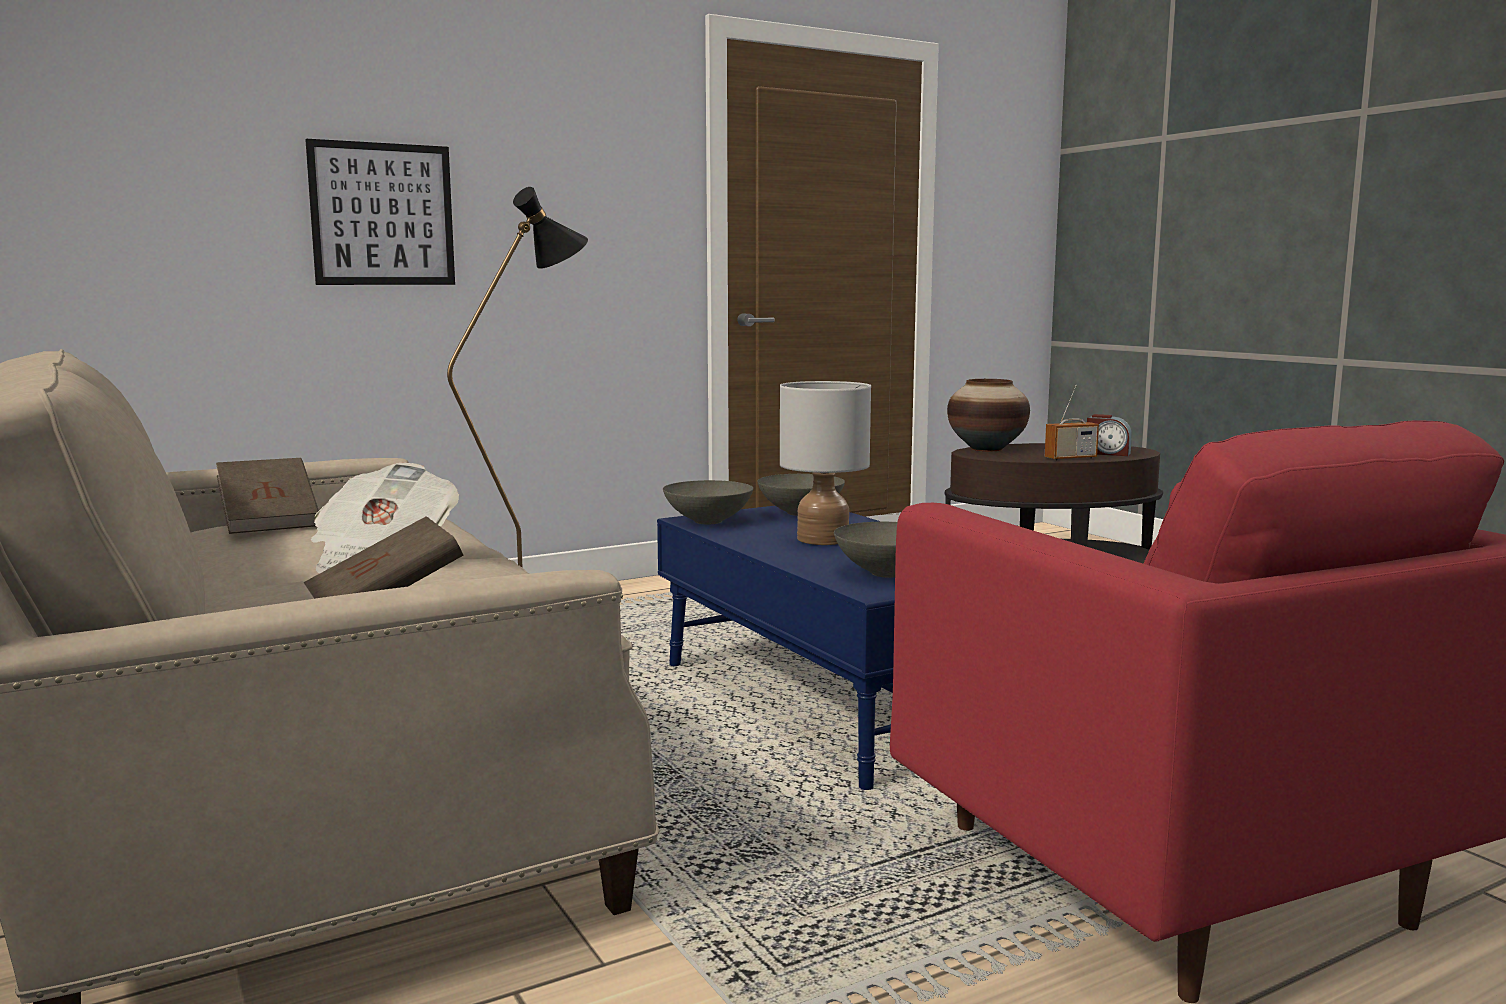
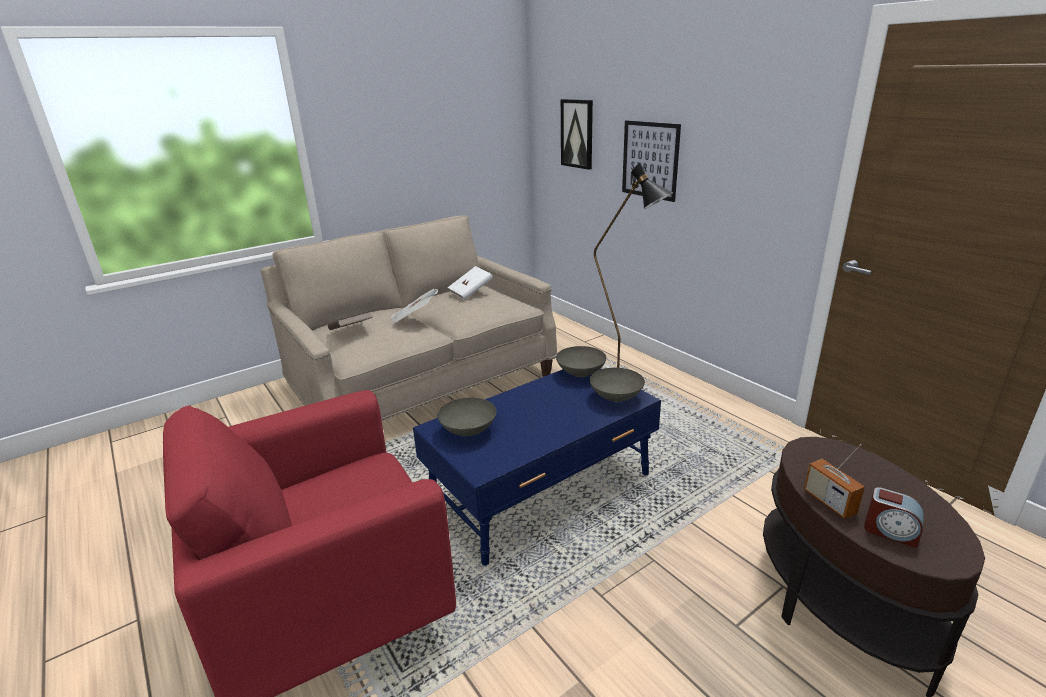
camera: 85 degrees right, 15 degrees up
(138, 168) = (577, 134): none -> picture
(270, 522) = (471, 292): brown book -> white book
(823, 539) = (544, 409): grey table lamp -> none
(986, 449) = (845, 454): vase -> none
(1107, 453) = (890, 531): alarm clock -> alarm clock turned 75 degrees counterclockwise

